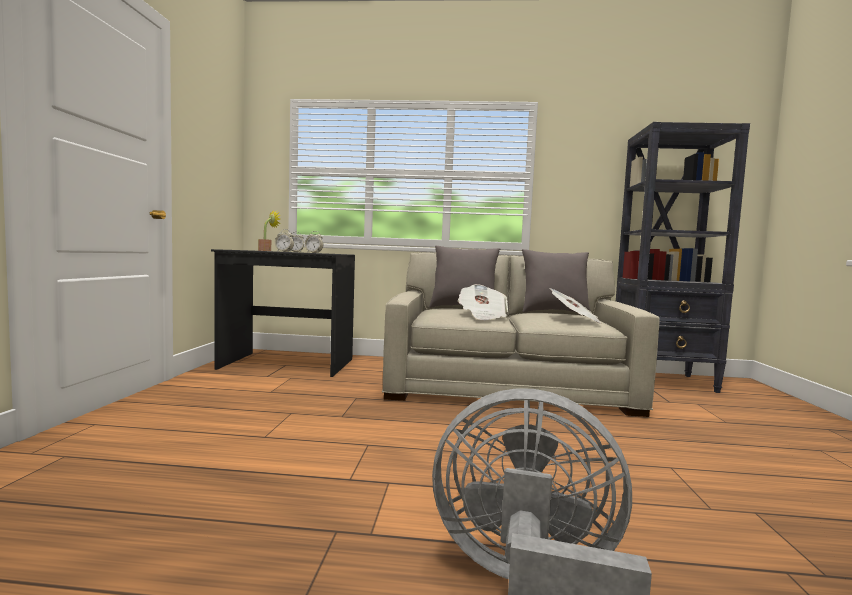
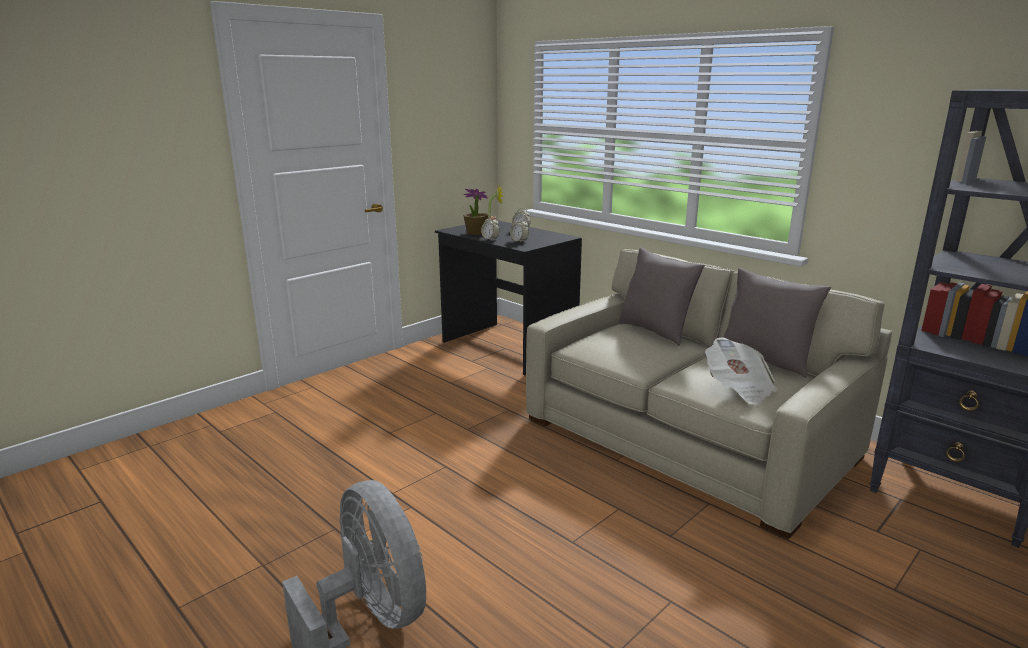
camera: 40 degrees right, 15 degrees up
(258, 250) = (475, 233): none -> potted plant
(482, 316) = (636, 356): newspaper -> none

